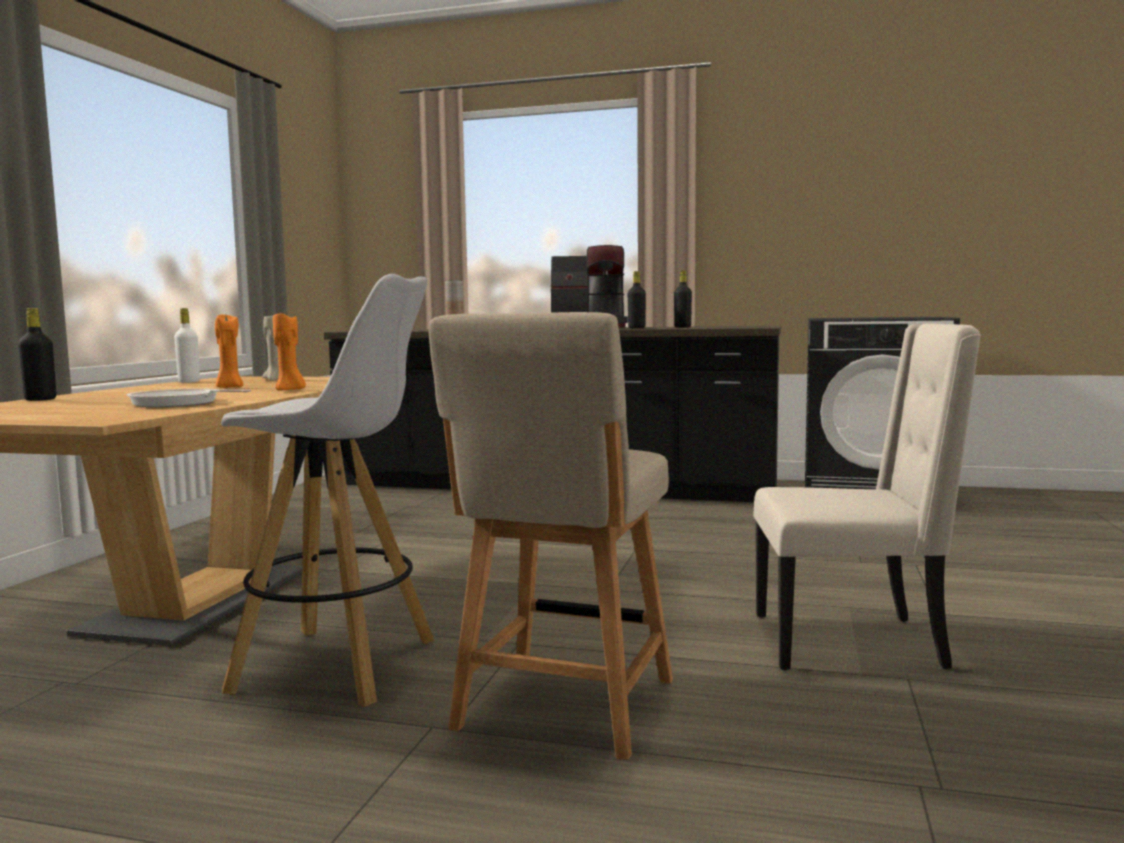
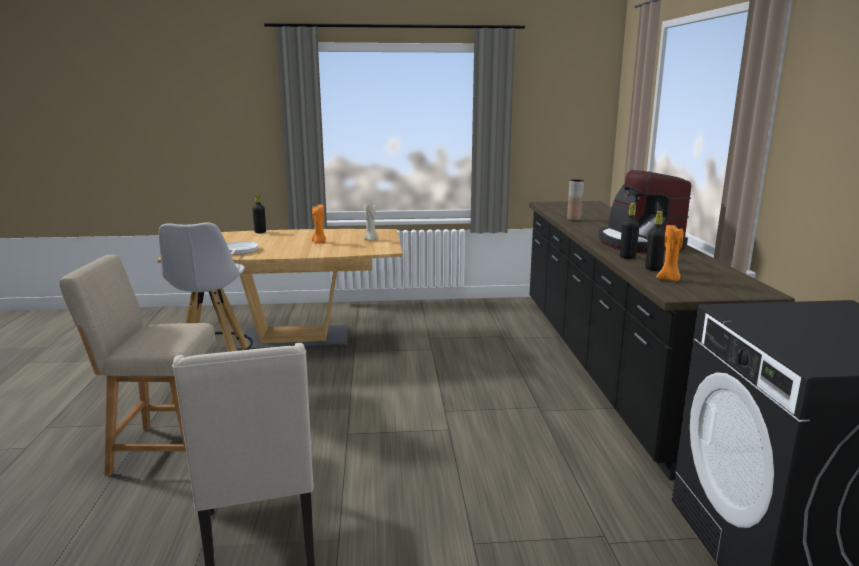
camera: 70 degrees right, 10 degrees up
(189, 382) = (353, 231): white bottle -> none
(290, 390) = (305, 253): orange candle -> orange candle (669, 279)

